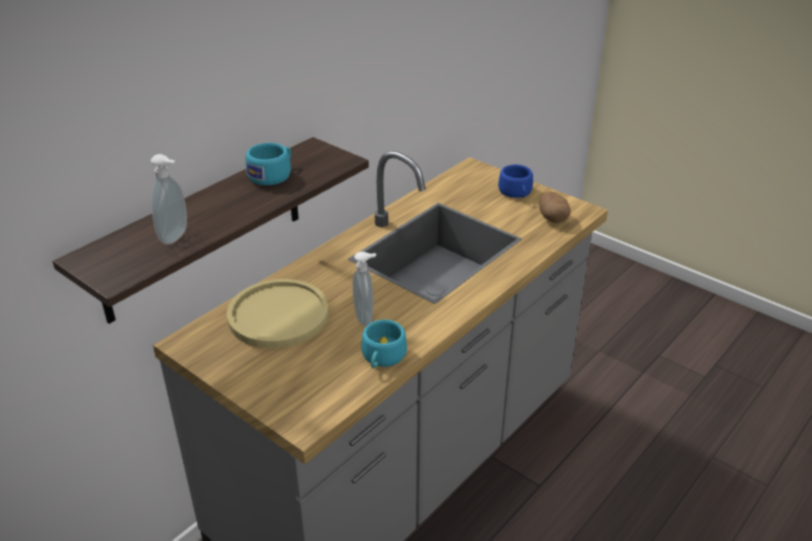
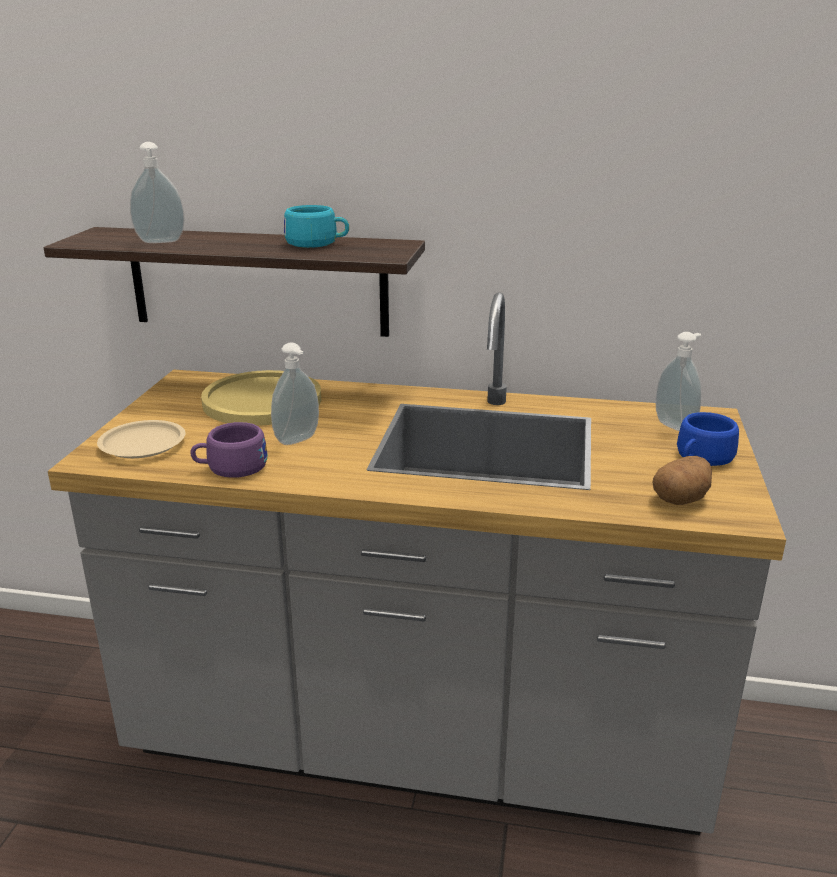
camera: 60 degrees right, 10 degrees down
(303, 392) = (143, 445): none -> beige plate
(382, 358) = (230, 468): turquoise cup -> purple cup
(473, 182) = (676, 425): none -> soap dispenser

